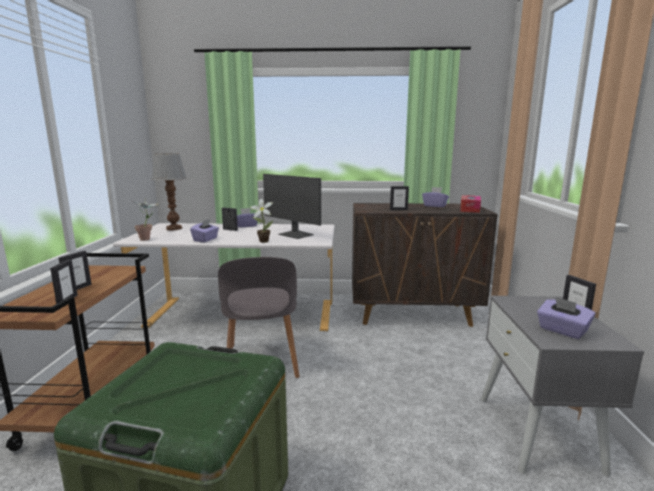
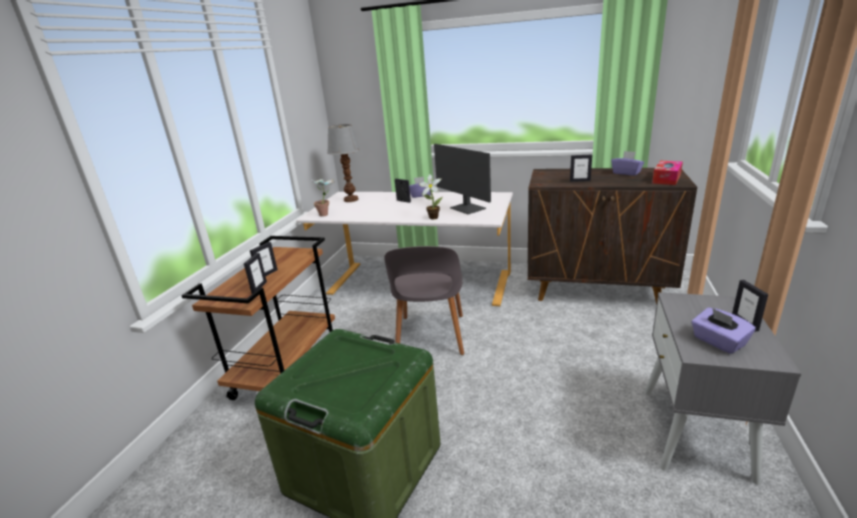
camera: 15 degrees right, 10 degrees up
(206, 239) = (378, 215): purple tissue box -> none

